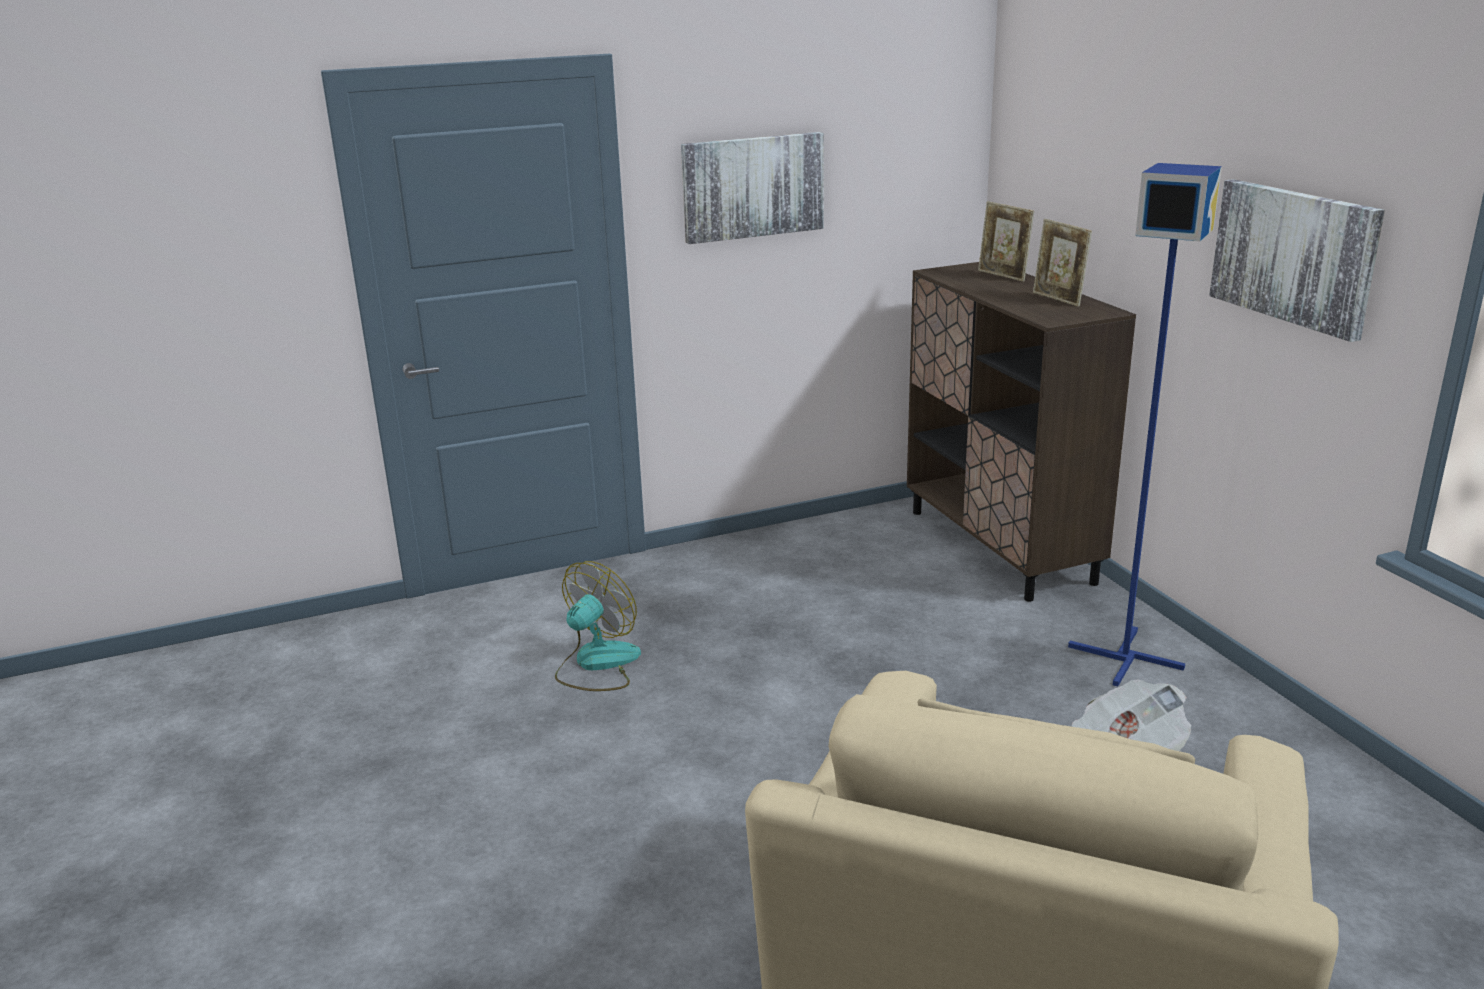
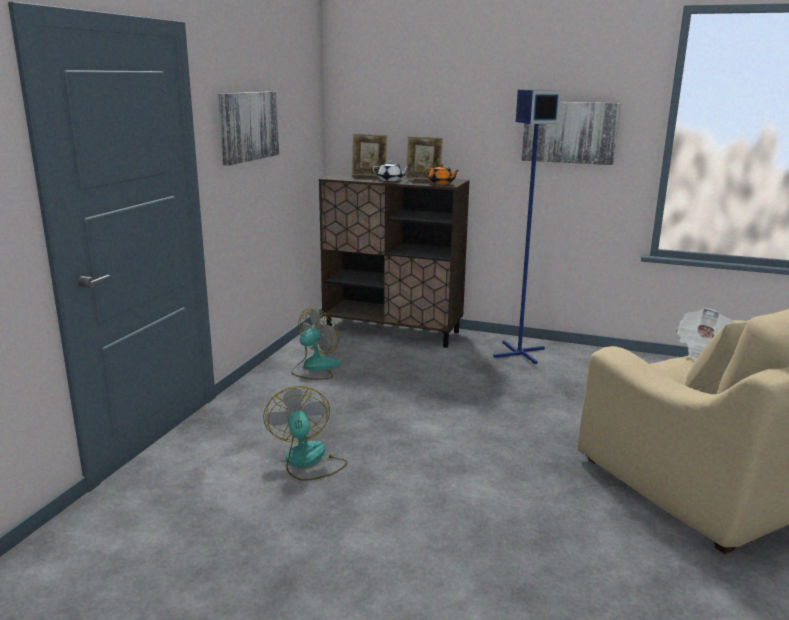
camera: 50 degrees left, 5 degrees down
(804, 558) = (315, 368): none -> fan
(1000, 292) = (390, 180): none -> white teapot
(1051, 315) = (441, 184): none -> orange teapot

